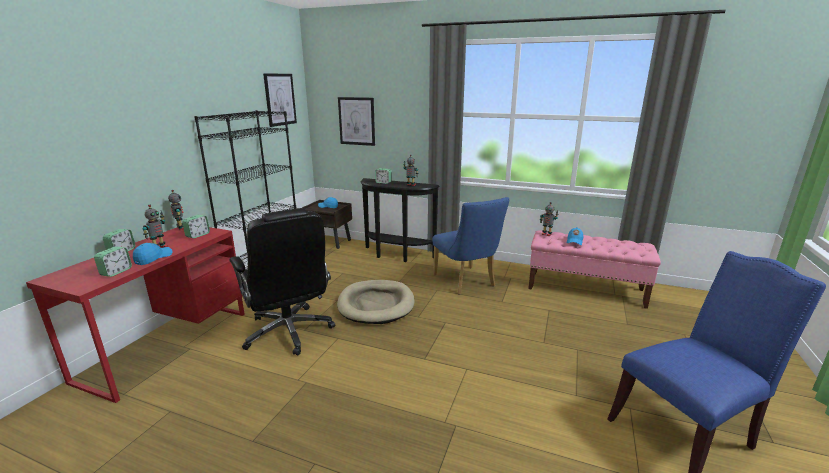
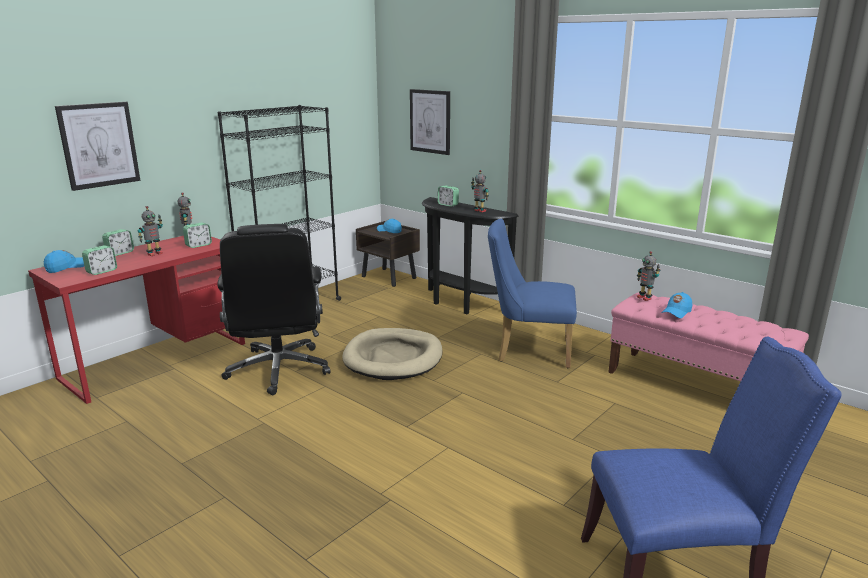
camera: 20 degrees right, 0 degrees up
(153, 258) = (141, 263): blue cap -> blue cap (66, 267)
(280, 99) = (335, 91): picture -> picture (99, 145)
(466, 282) = (528, 351): blue chair -> blue chair turned 105 degrees clockwise

